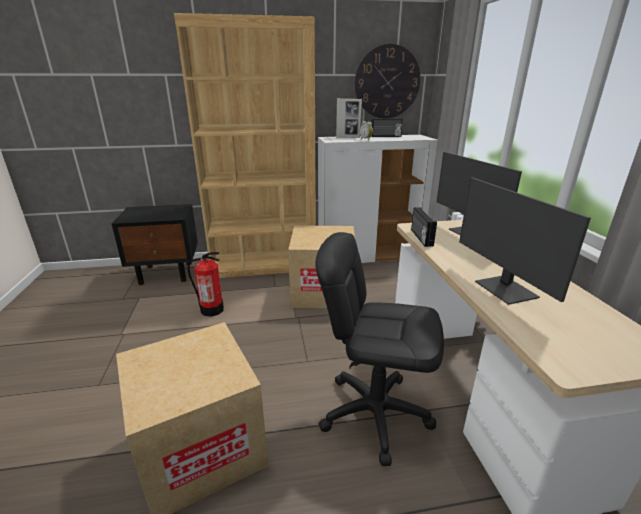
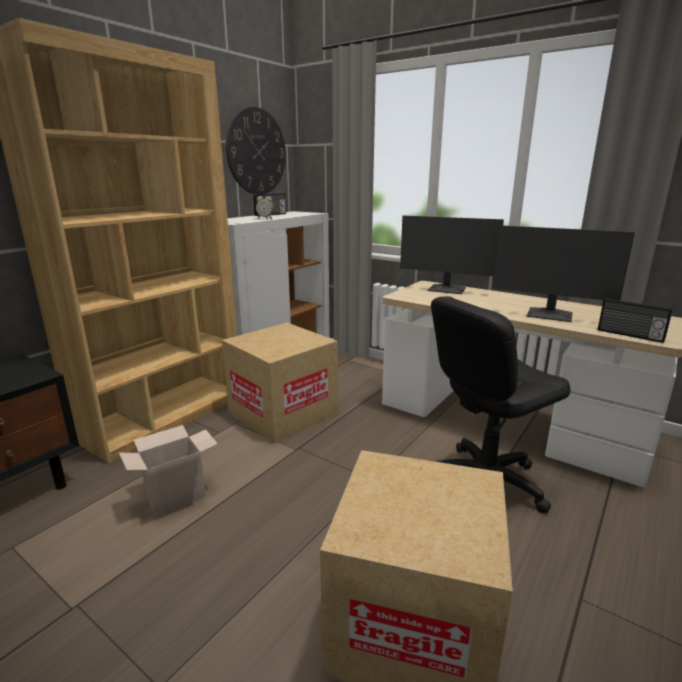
camera: 45 degrees left, 5 degrees down
(212, 310) = (177, 495): fire extinguisher -> cardboard box
(348, 137) = (236, 218): picture frame -> none
(420, 237) = (426, 301): radio -> radio (630, 335)

